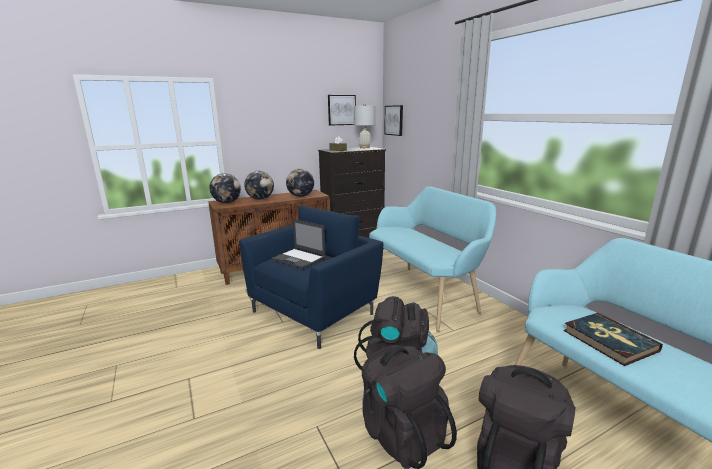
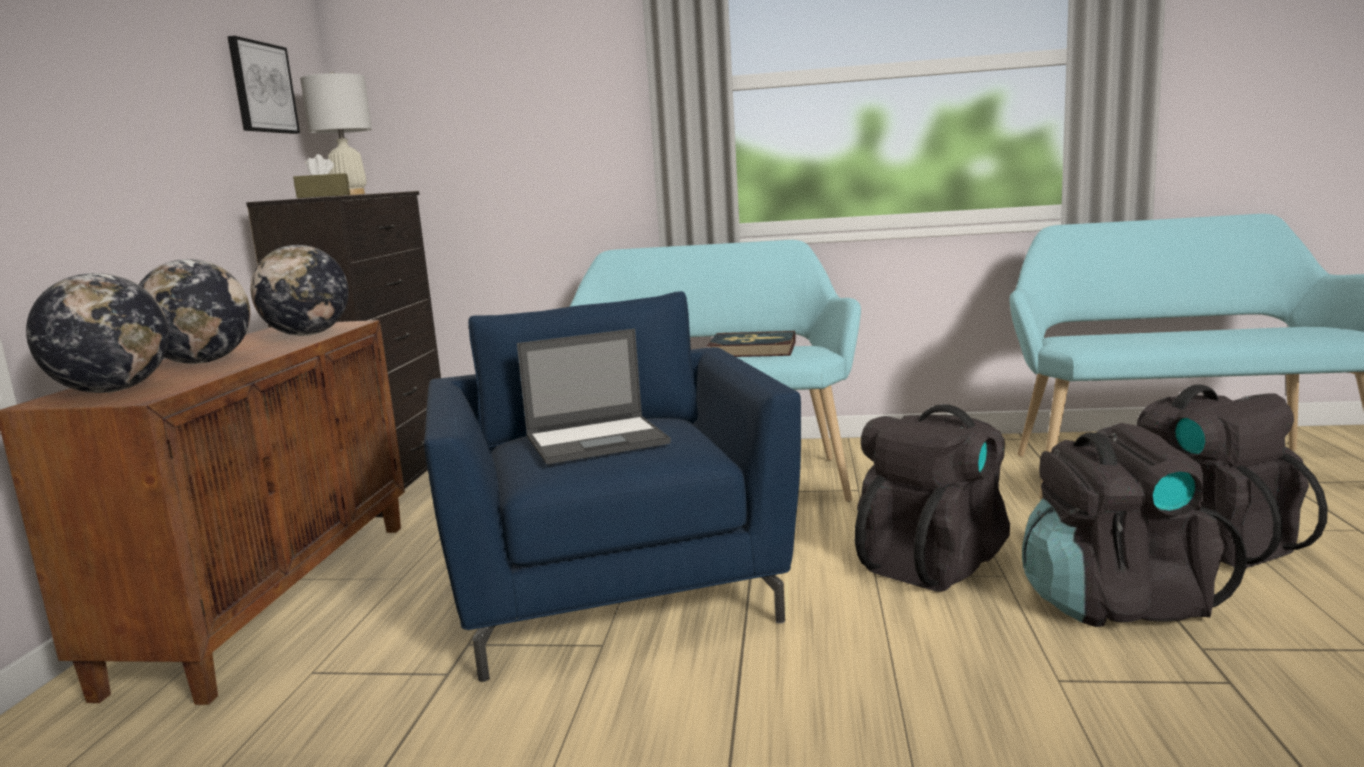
camera: 55 degrees left, 5 degrees down
(394, 120) = (396, 122): picture -> none
(609, 340) = (1164, 338): book -> book (752, 349)

